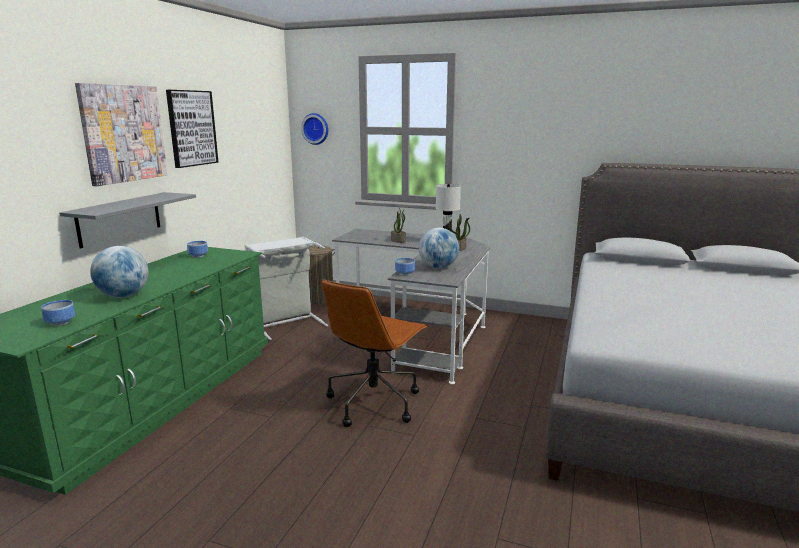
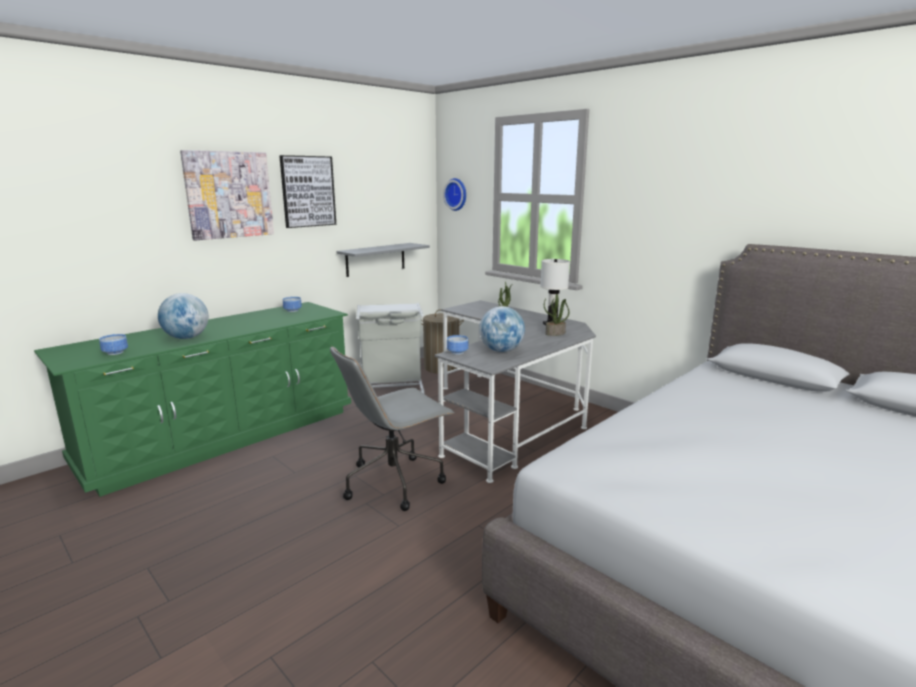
camera: 25 degrees right, 0 degrees up
(120, 219) = (220, 270): grey shelf -> grey shelf (375, 259)
(374, 402) = (394, 481): brown office chair -> grey office chair

